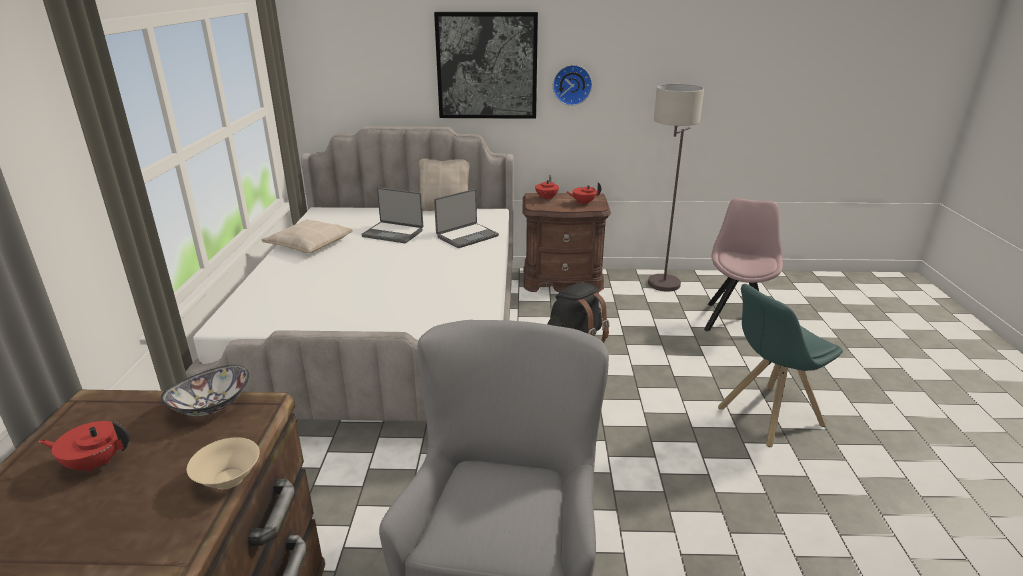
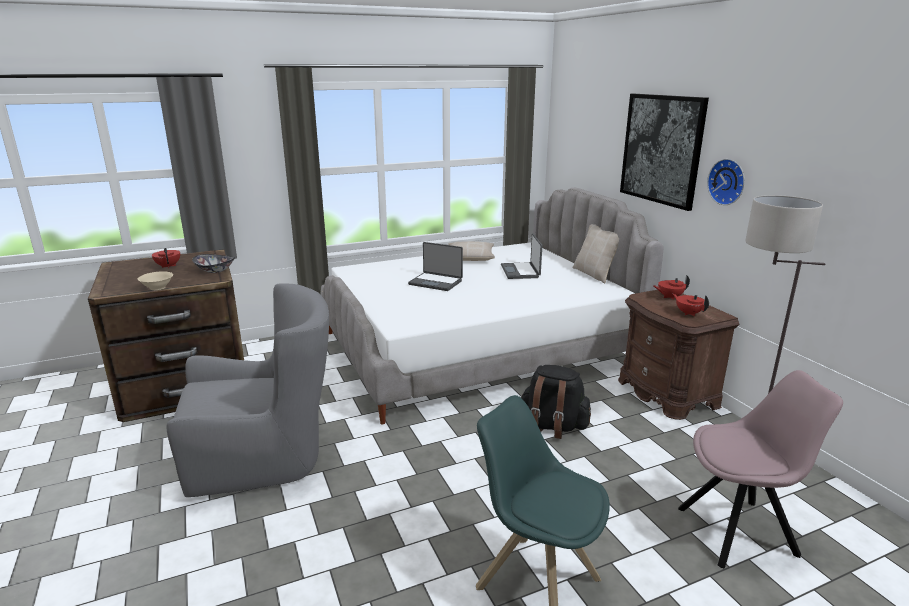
camera: 65 degrees right, 5 degrees down
(466, 236) = (550, 293): laptop -> laptop (436, 282)

